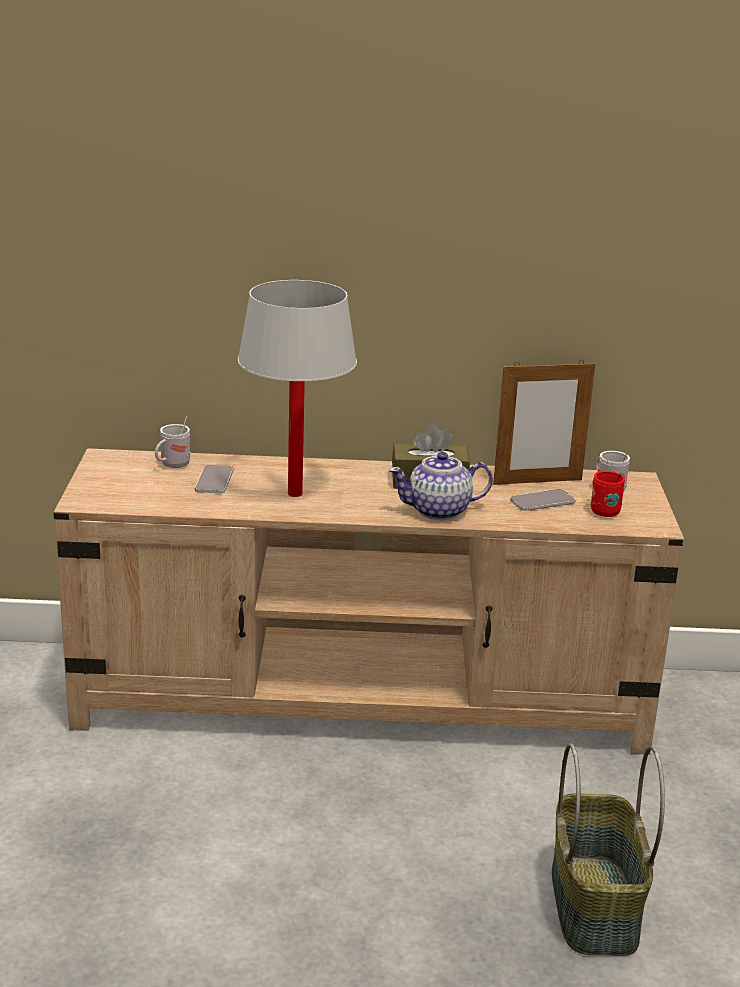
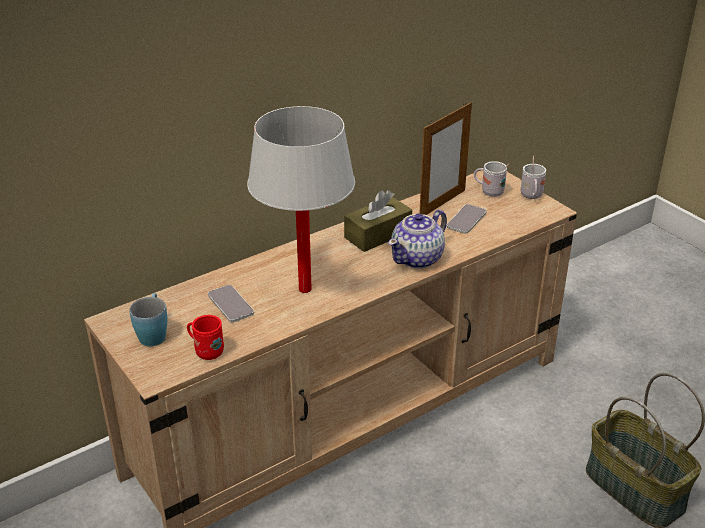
camera: 35 degrees left, 10 degrees up
(123, 475) = (153, 333): none -> blue mug
(172, 466) = (179, 305): white mug -> white mug (531, 197)
(602, 510) = (509, 211): red mug -> red mug (206, 351)

